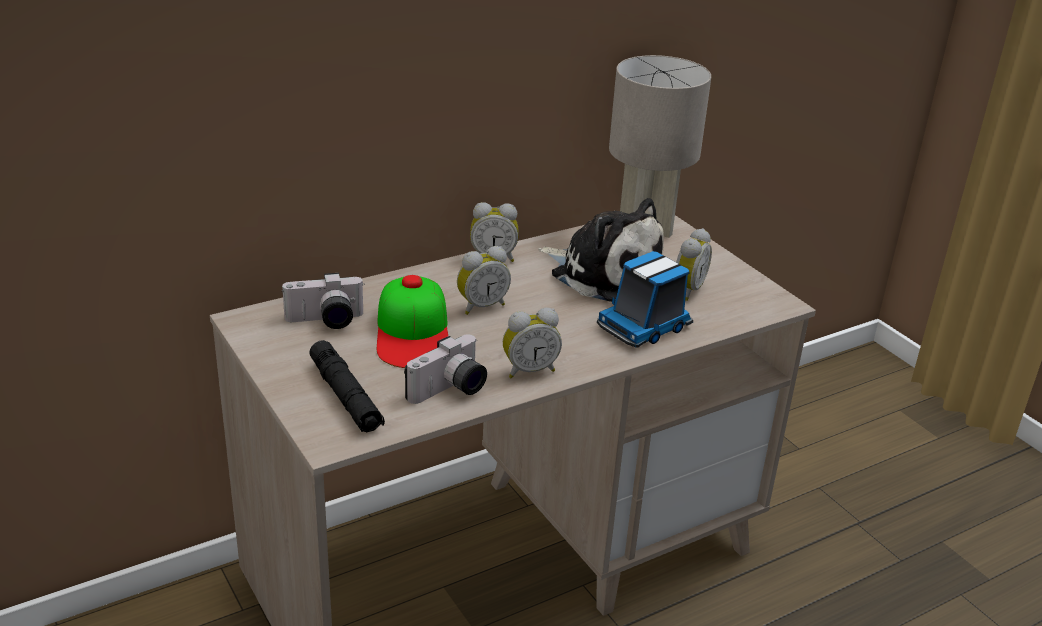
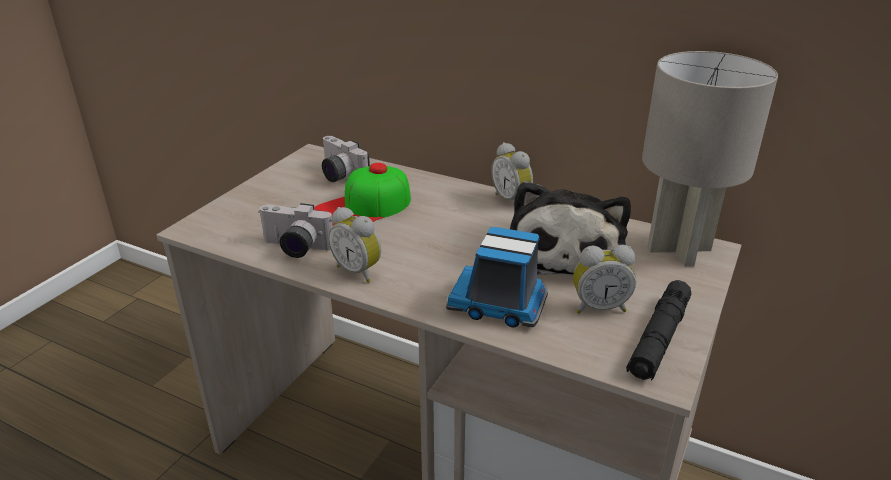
camera: 60 degrees right, 0 degrees up
(345, 396) = (251, 214): black flashlight -> black flashlight (658, 338)
(481, 306) = (431, 220): alarm clock -> none

